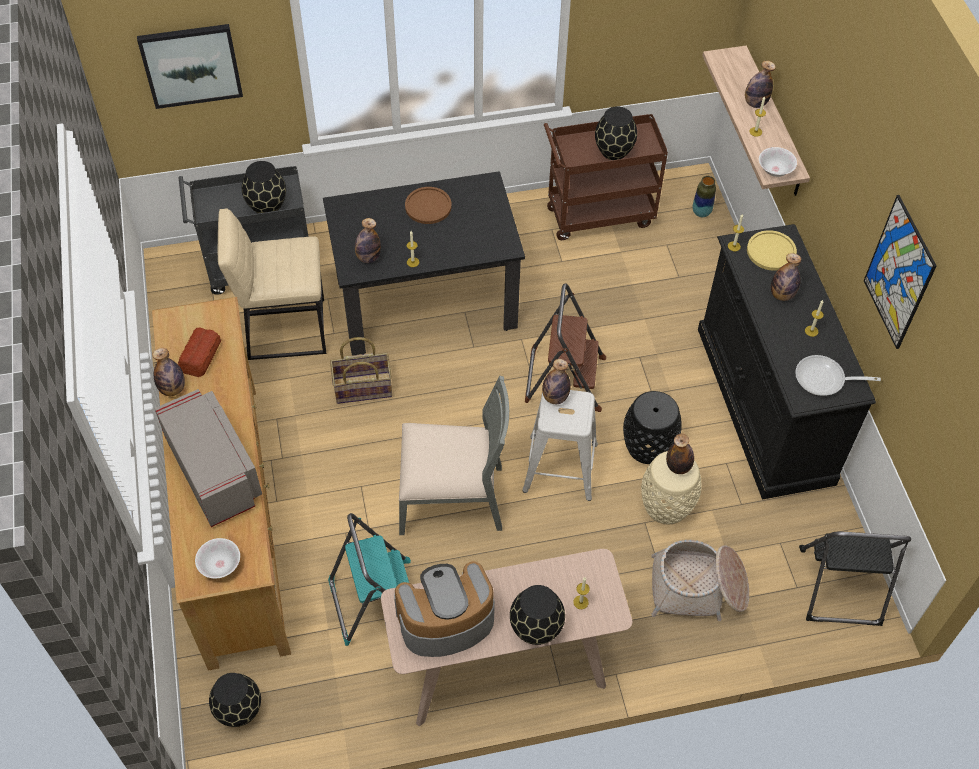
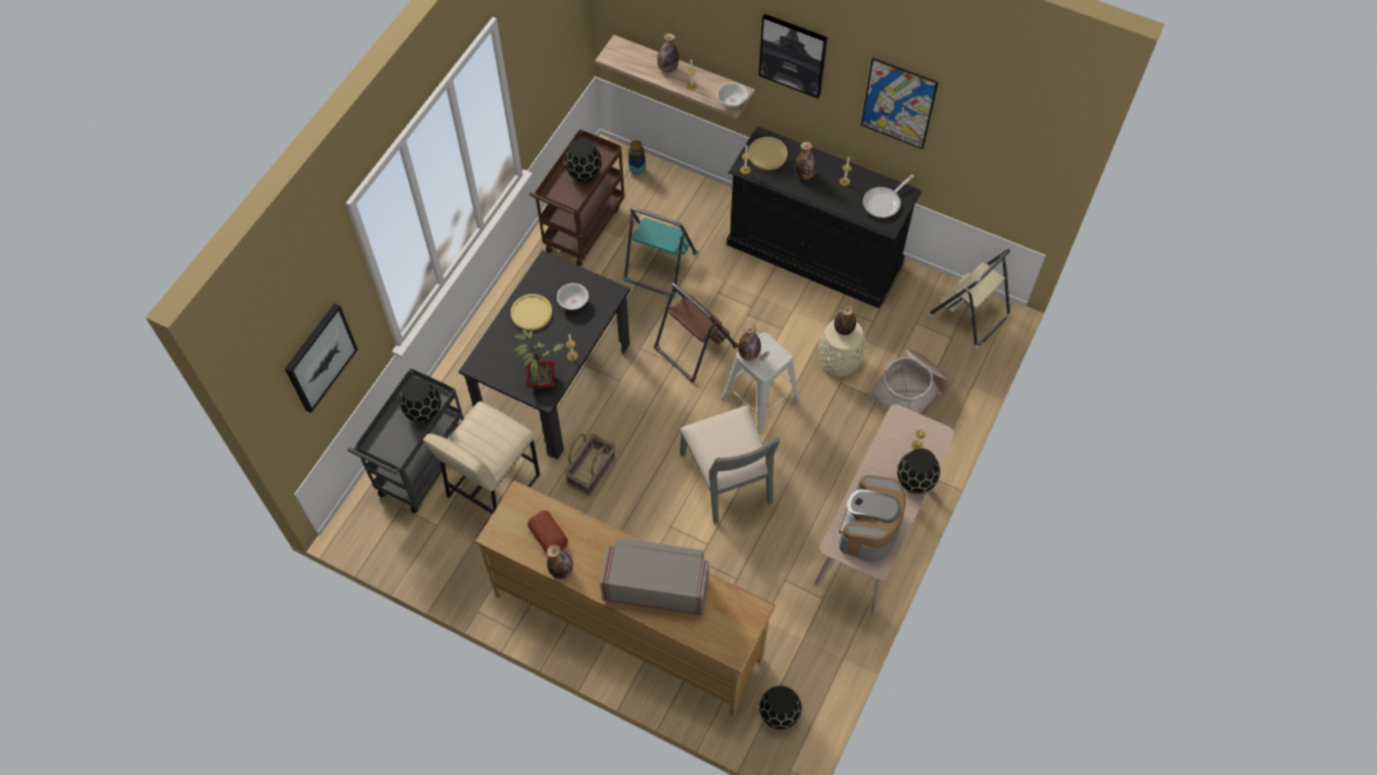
camera: 50 degrees left, 5 degrees up
(220, 565) = (735, 628): white bowl -> white bowl (573, 302)
(368, 257) = (542, 379): bottle -> potted plant
(373, 601) = (765, 579): turquoise step ladder -> turquoise step ladder (659, 268)
(428, 206) = (531, 313): brown plate -> yellow plate
(452, 497) = (728, 478): grey chair -> grey chair turned 120 degrees clockwise
(648, 446) = (788, 339): black stool -> none
(840, 589) = (970, 317): black step ladder -> beige step ladder
(846, 151) = (793, 55): none -> picture

